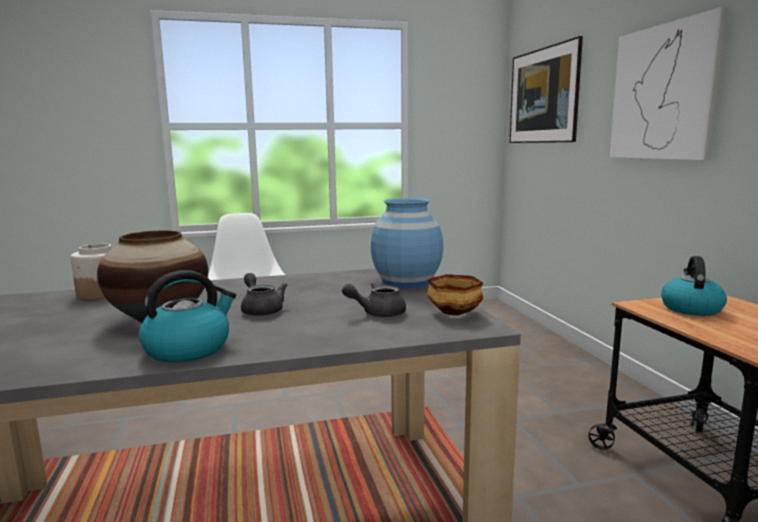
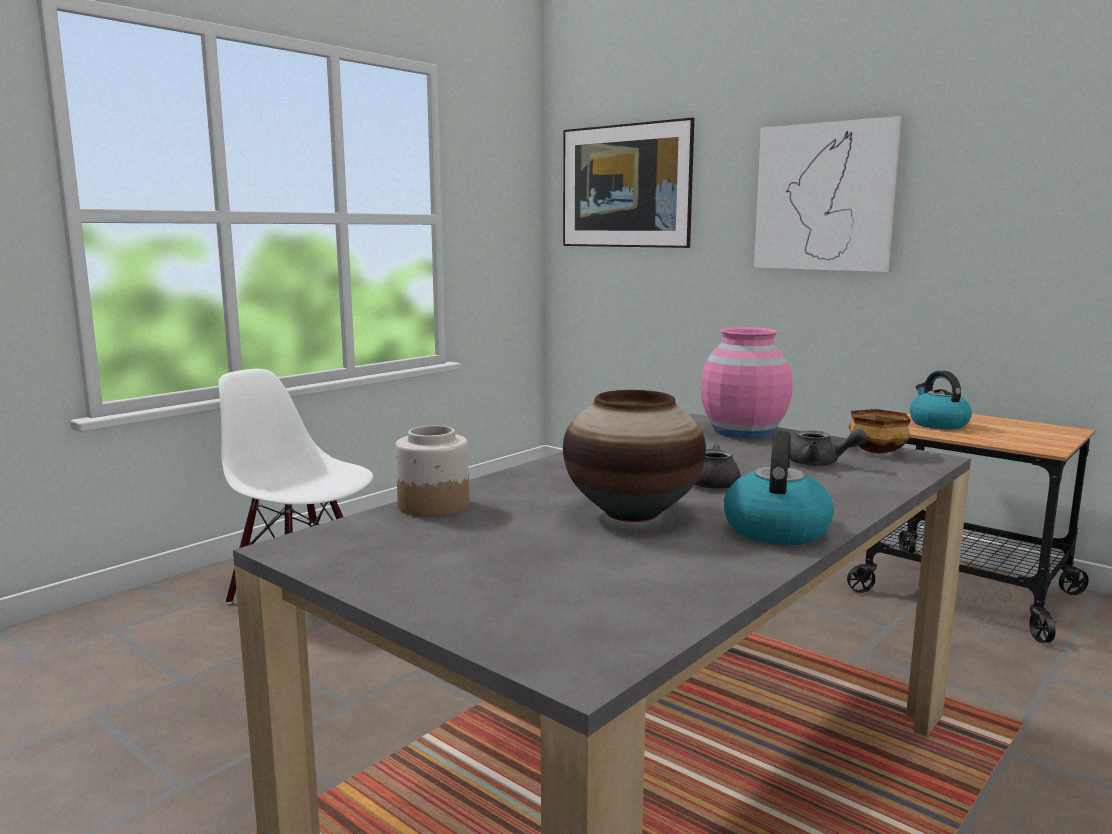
camera: 35 degrees left, 0 degrees up
(377, 313) = (820, 464): grey teapot -> grey teapot turned 105 degrees counterclockwise
(406, 282) = (743, 431): blue vase -> pink vase

